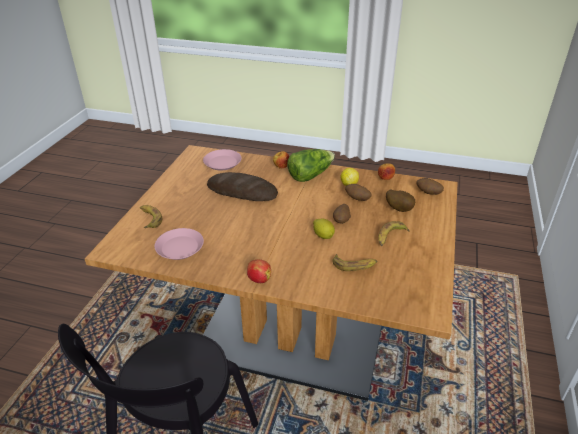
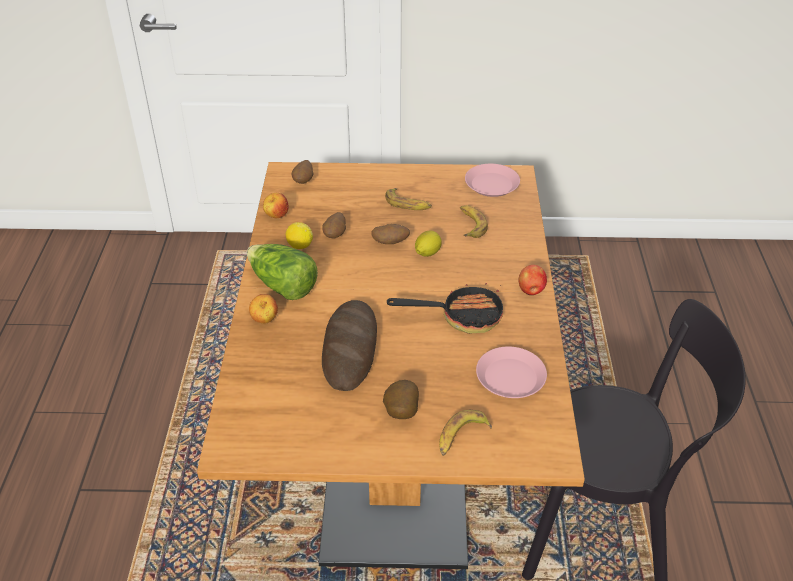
camera: 105 degrees left, 5 degrees up
(222, 163) = (264, 396): pink plate -> pink plate (492, 184)
(248, 239) = (461, 316): none -> frying pan
(399, 209) = (347, 201): potato -> potato (400, 413)

